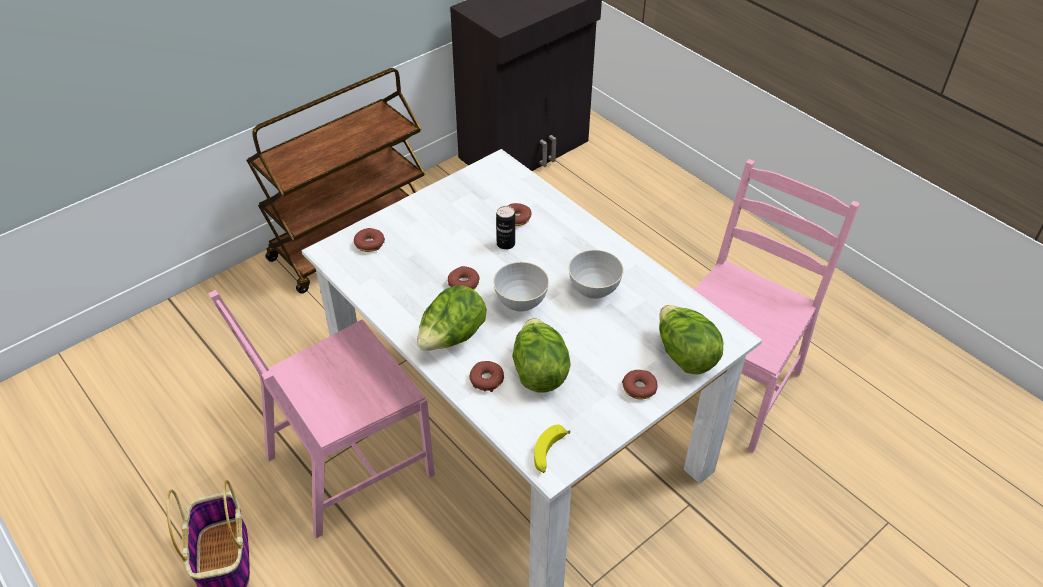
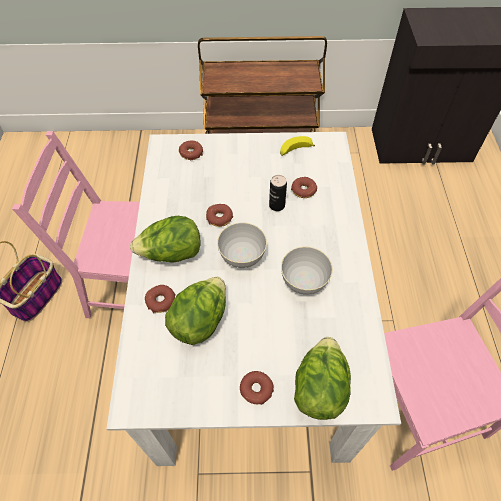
camera: 40 degrees right, 10 degrees up
(549, 453) = (141, 392): banana -> banana (295, 150)

